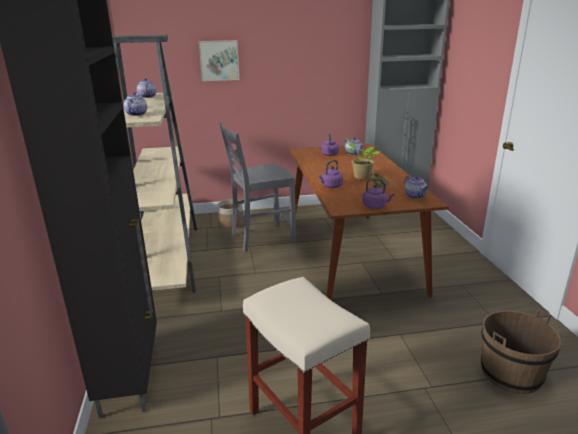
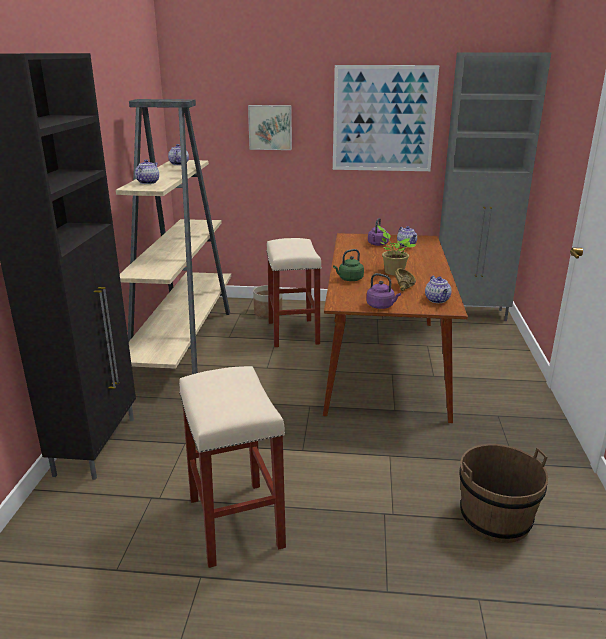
camera: 15 degrees right, 0 degrees up
(261, 238) = (292, 332): grey chair -> beige stool
(316, 49) = (383, 119): none -> picture
(330, 186) = (349, 279): purple kettle -> green kettle

